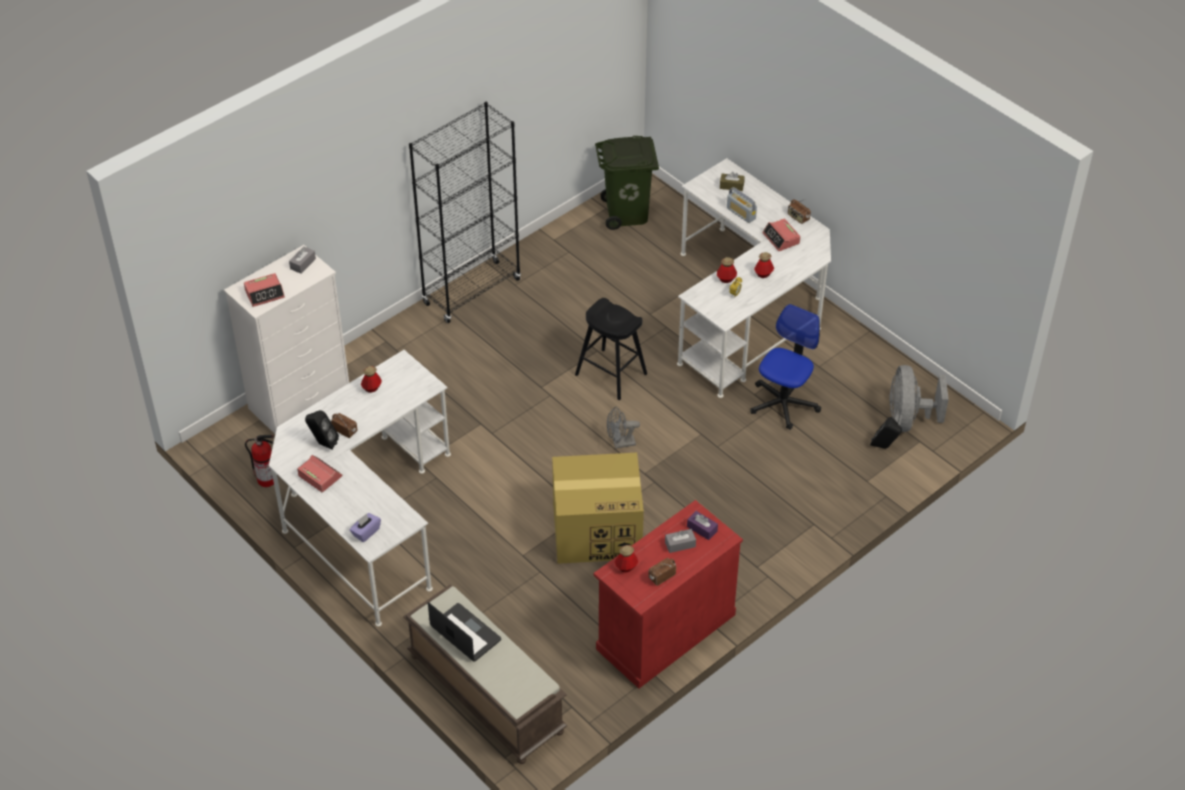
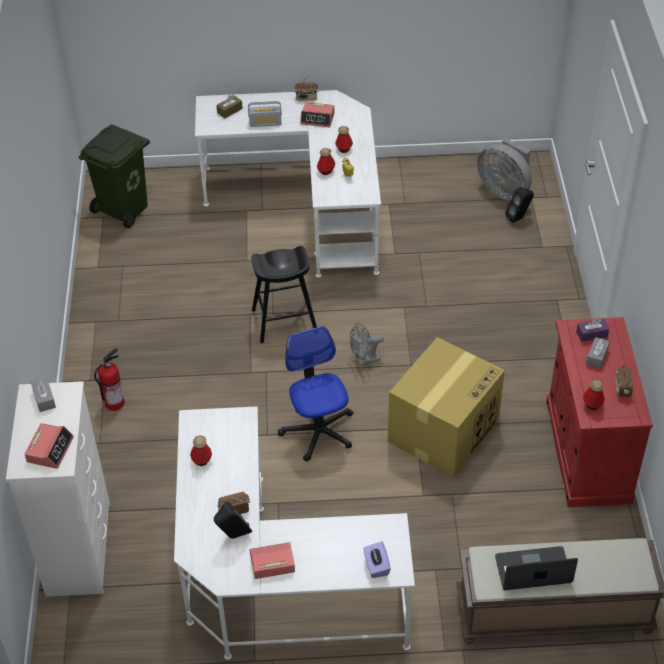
camera: 50 degrees left, 0 degrees up
(267, 479) = (150, 633): fire extinguisher -> fire extinguisher (115, 402)
(472, 292) = (93, 352): black bookcase -> none
(620, 443) = (364, 360): grey fan -> grey fan turned 45 degrees clockwise
(783, 403) = (421, 243): office chair -> office chair (318, 431)

